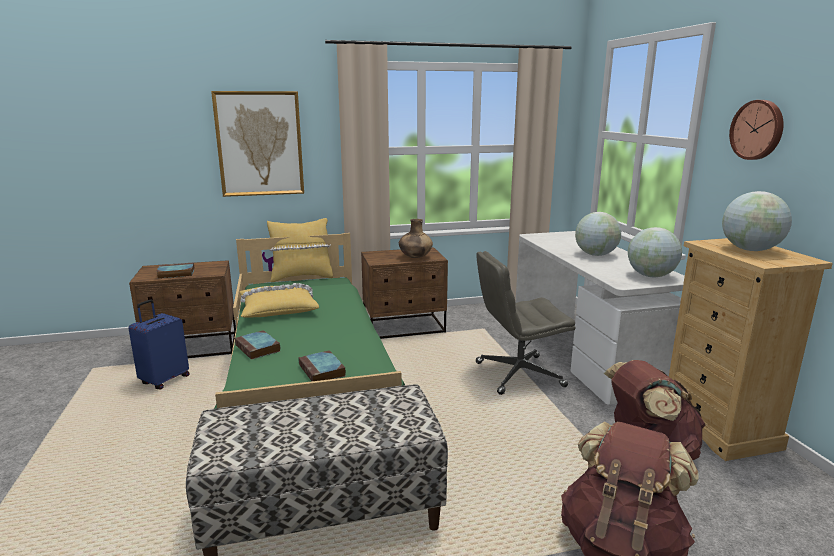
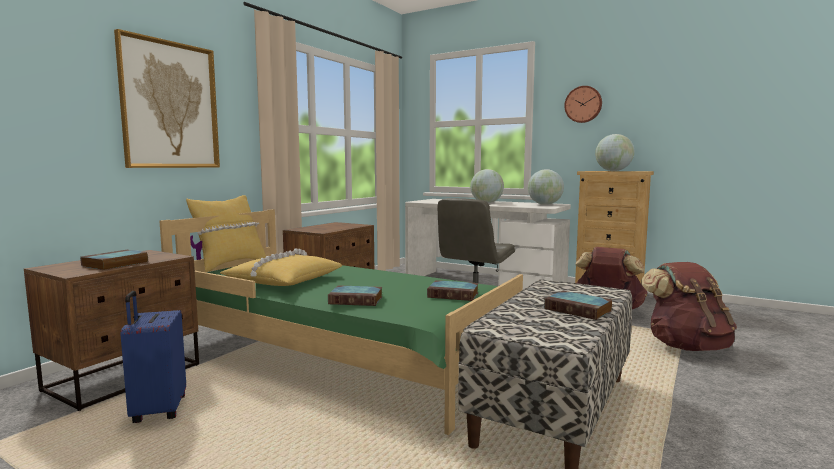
camera: 45 degrees left, 10 degrees down
(319, 436) = (579, 310): none -> book
(415, 257) = (344, 226): brown vase -> none

